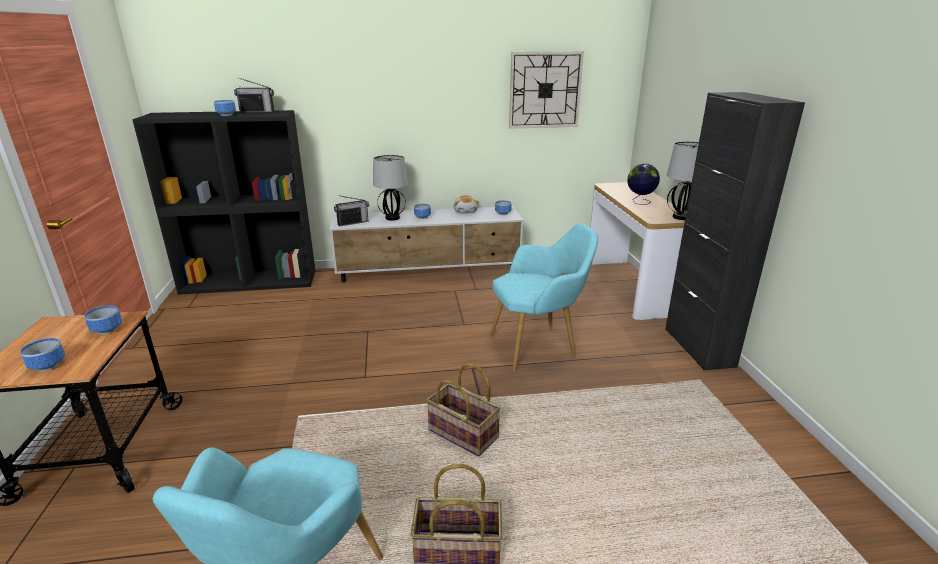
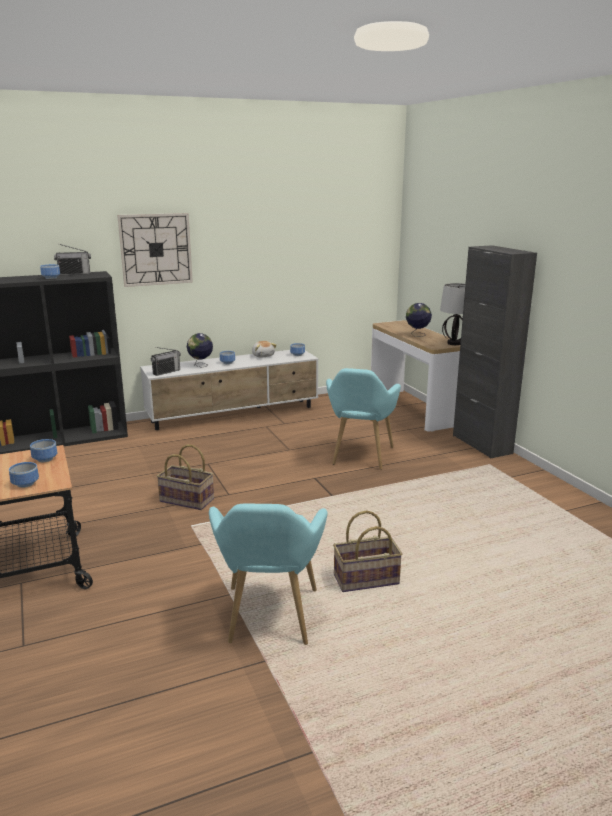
camera: 15 degrees left, 5 degrees down
(393, 218) = (200, 365): table lamp -> globe
(462, 434) = (331, 518): basket -> basket (186, 500)
(538, 346) = (360, 458): turquoise armchair -> turquoise armchair turned 135 degrees clockwise
(545, 90) = (324, 245): wall clock -> wall clock (156, 249)

